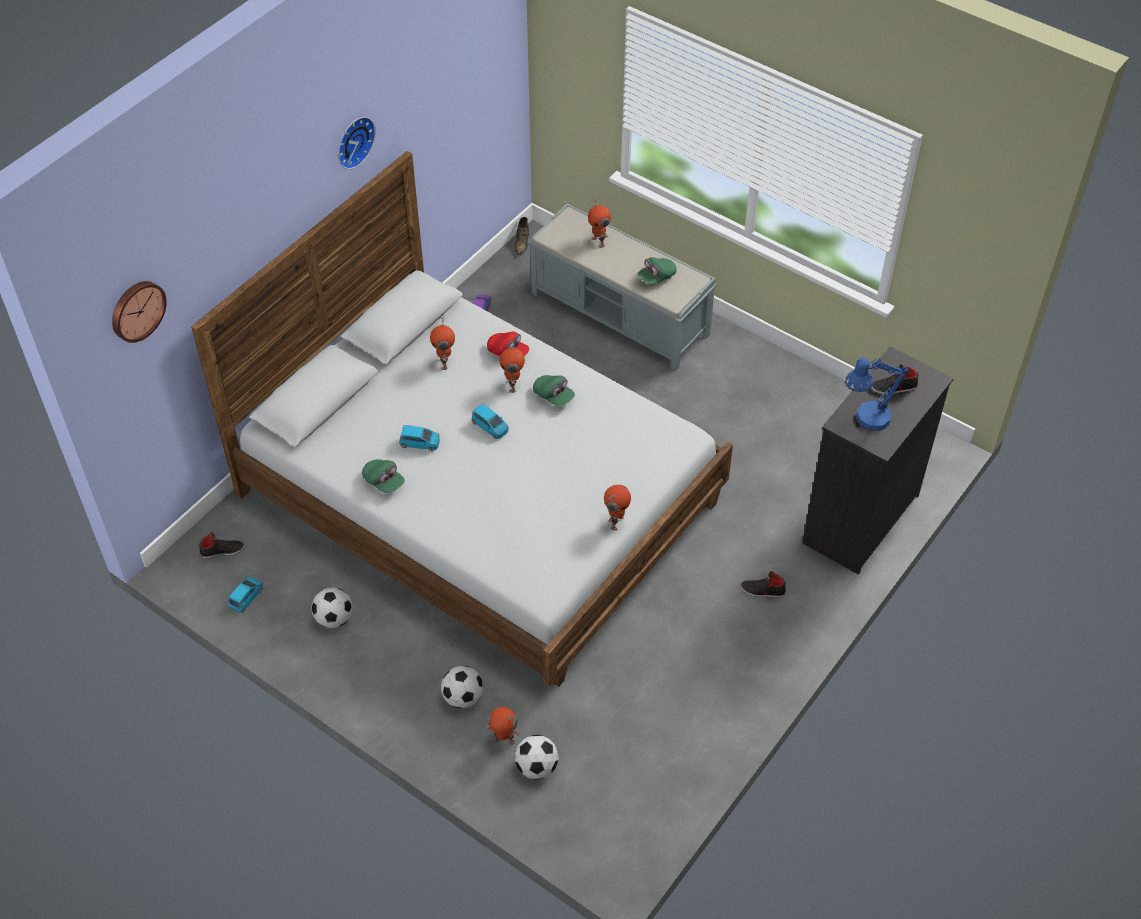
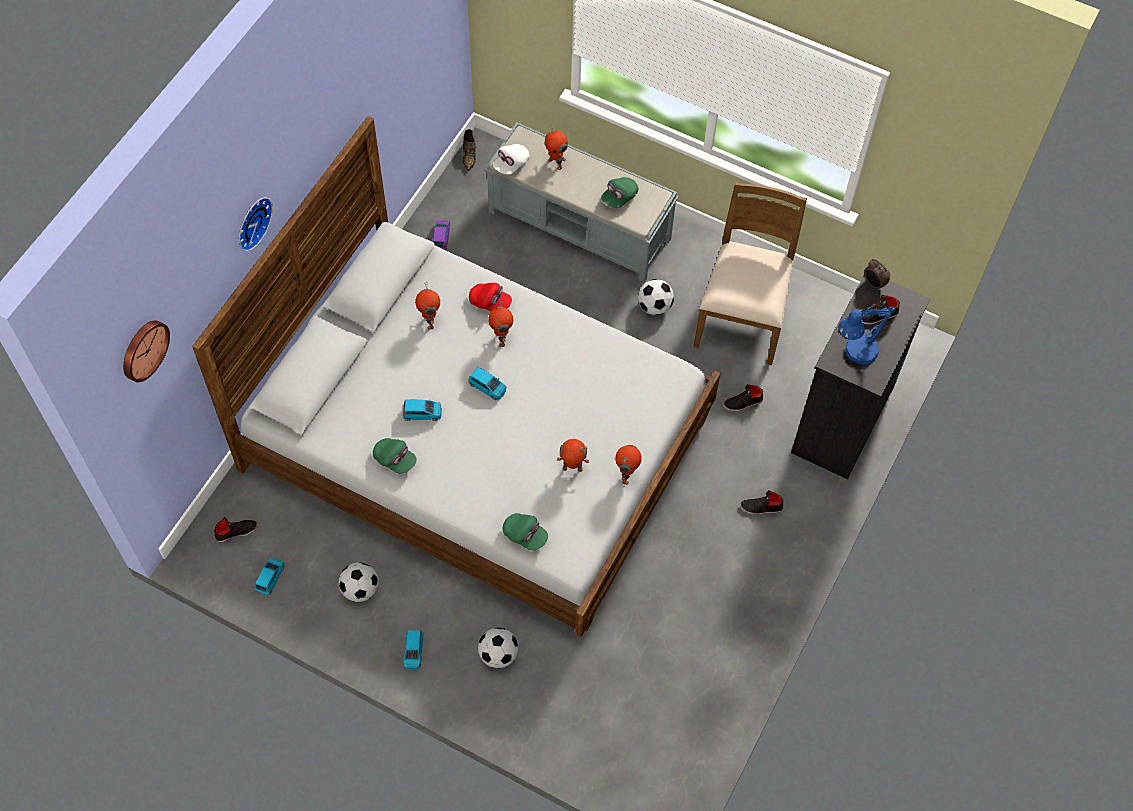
camera: 10 degrees left, 10 degrees up
(353, 141) = (319, 124): wall clock -> wall clock (251, 222)
(376, 684) = (413, 652): none -> blue toy car
(503, 741) = (544, 693): toy robot -> toy robot (572, 469)
(536, 767) = (579, 715): football -> football (654, 306)
(553, 396) = (543, 346): green cap -> green cap (525, 535)
(554, 238) = (511, 164): none -> white cap
(759, 491) = (743, 403): none -> black shoe
(772, 411) = (743, 315): none -> brown chair
(895, 359) = (873, 284): none -> alarm clock

